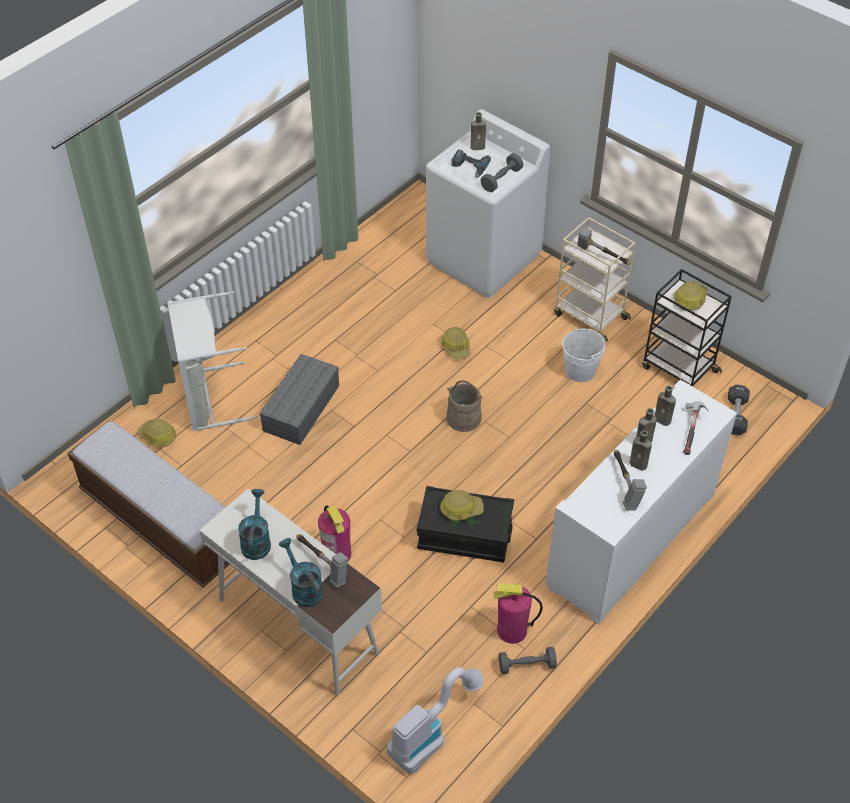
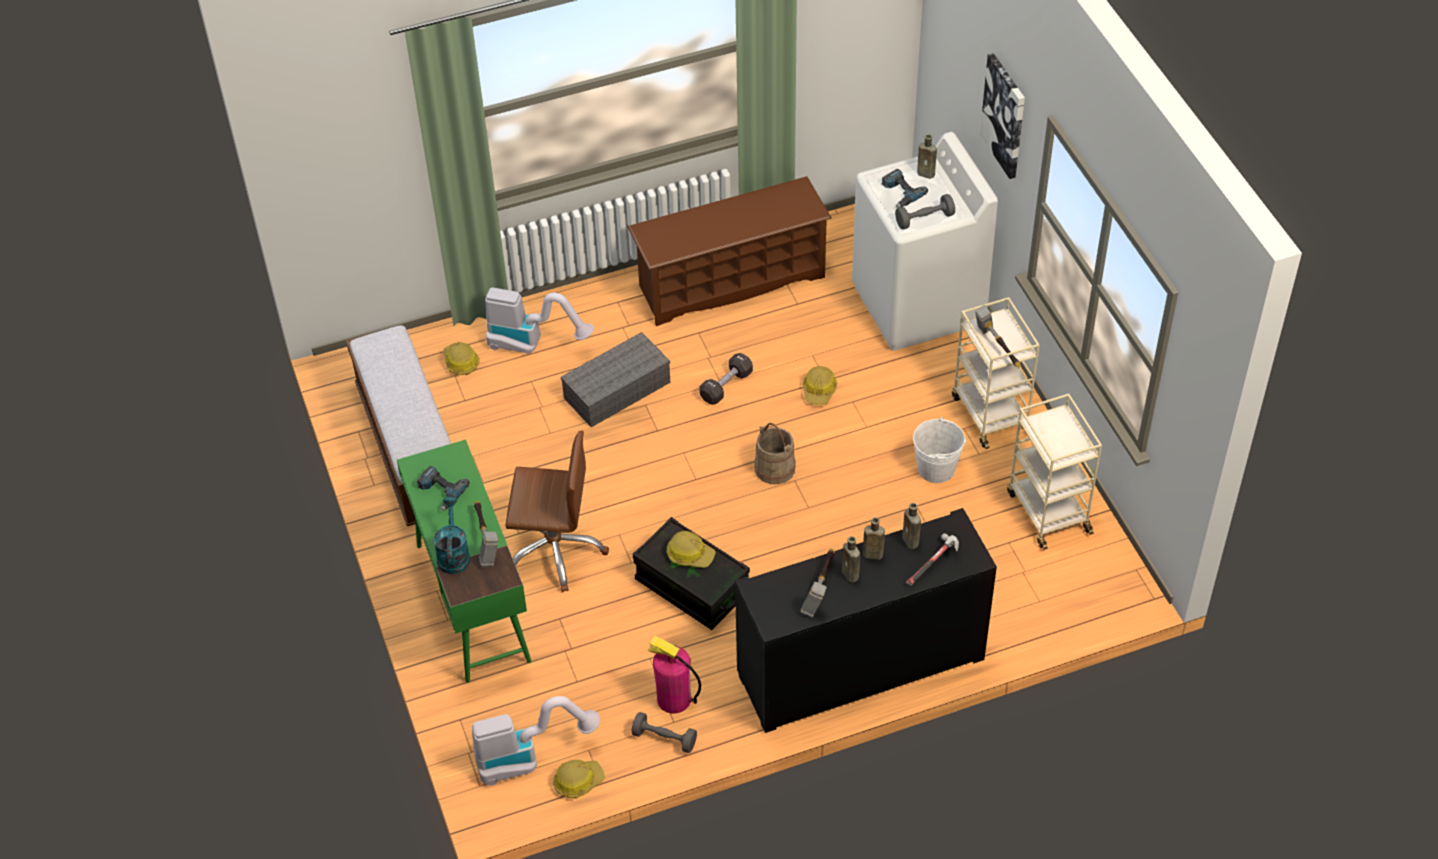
camera: 30 degrees right, 0 degrees up
(209, 398) = (533, 344): grey laundry basket -> vacuum cleaner
(256, 540) = (440, 491): turquoise watering can -> power drill
(297, 626) = (472, 601): white desk -> green desk
(334, 293) = (731, 281): none -> brown shoe rack
(337, 553) = (555, 550): fire extinguisher -> brown office chair
(546, 72) = (1004, 115): none -> picture
(631, 539) = (860, 666): white cabinet -> black cabinet
(678, 369) = (1047, 511): black cart -> beige cart
(690, 299) = (1060, 431): hard hat -> hard hat (578, 781)
(735, 416) = (1074, 588): black dumbbell -> black dumbbell (726, 386)

